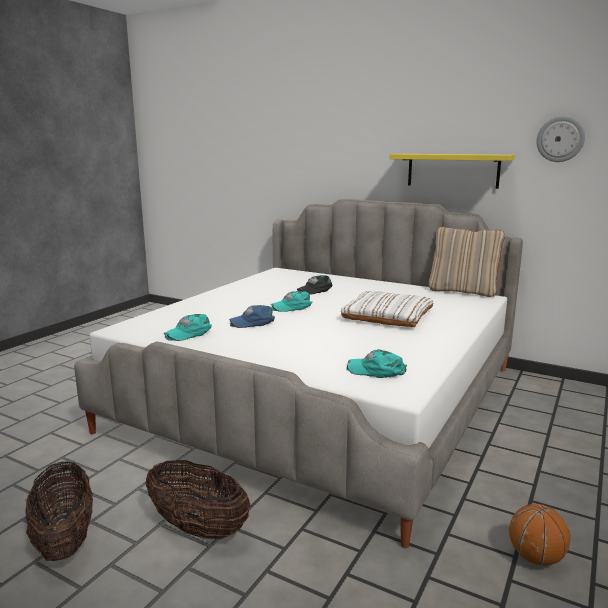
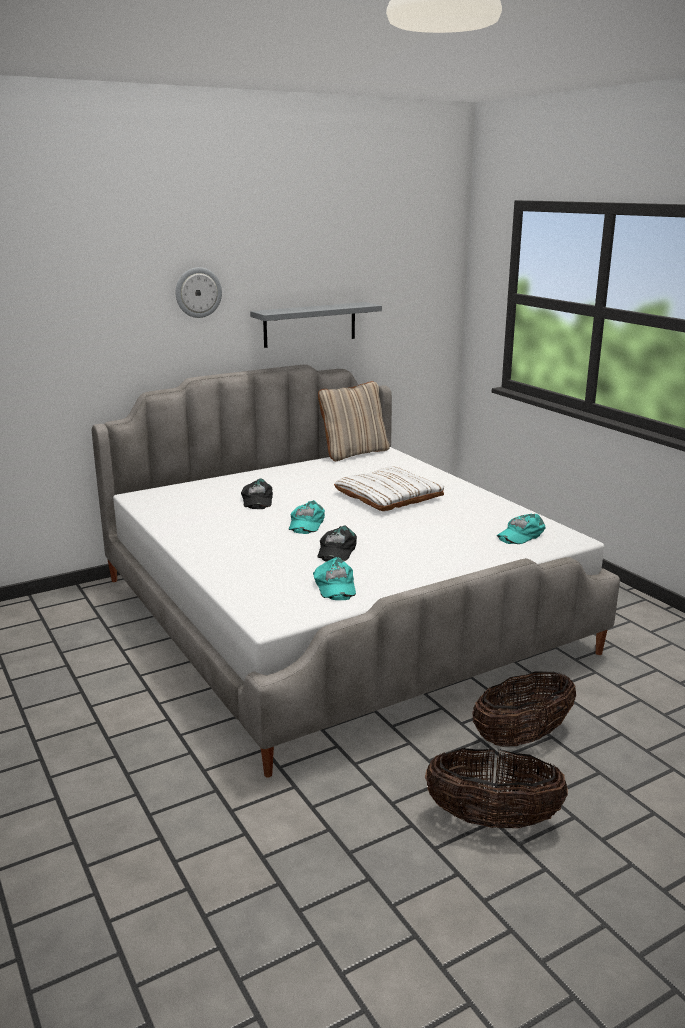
camera: 60 degrees left, 5 degrees up
(253, 322) = (336, 550): blue cap -> black cap
(452, 170) = (310, 324): yellow shelf -> grey shelf
(535, 557) = (634, 615): basketball -> none
(560, 139) = (400, 284): wall clock -> wall clock (198, 292)

